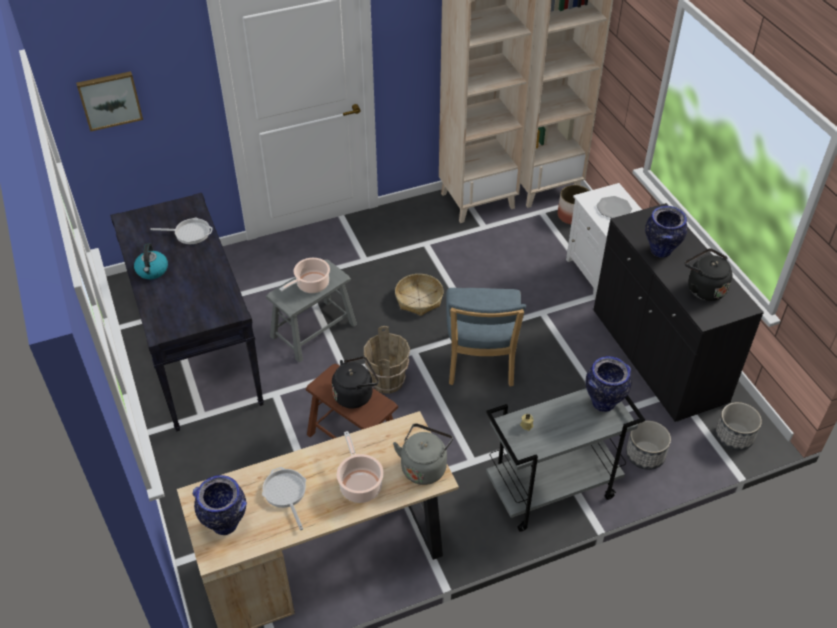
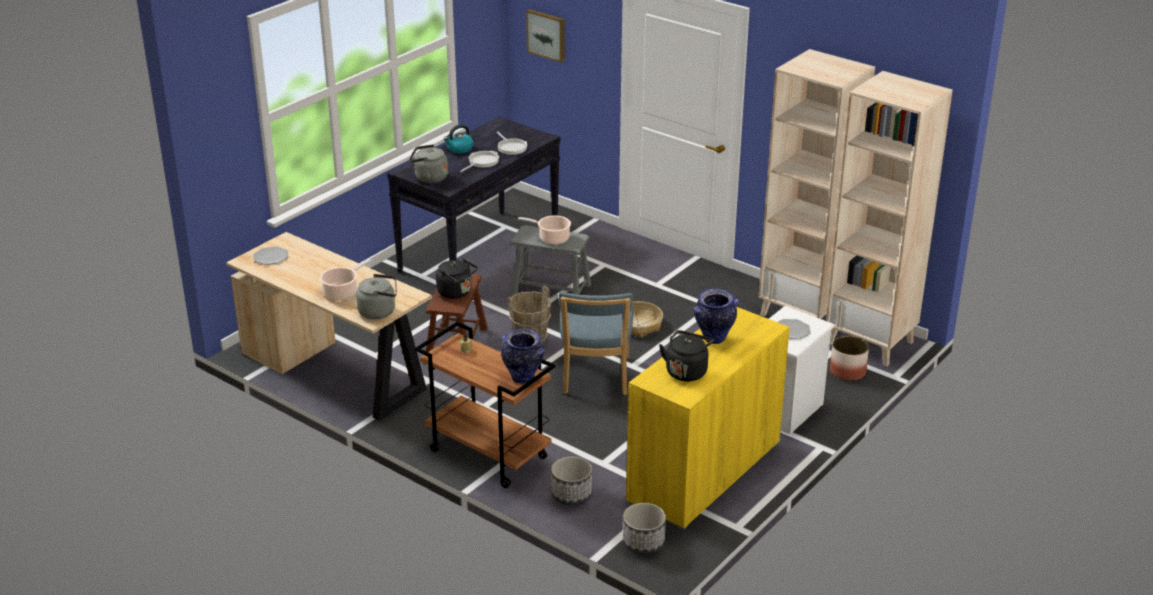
camera: 60 degrees right, 15 degrees down
(195, 318) = (429, 178): none -> grey kettle
(226, 524) = (271, 257): vase -> plate
(285, 493) = (312, 268): frying pan -> frying pan (482, 162)
(480, 363) = (595, 378): blue chair -> blue chair turned 60 degrees counterclockwise
(551, 491) = (487, 454): grey cart -> brown cart
(658, 356) = (704, 472): black cabinet -> yellow cabinet

